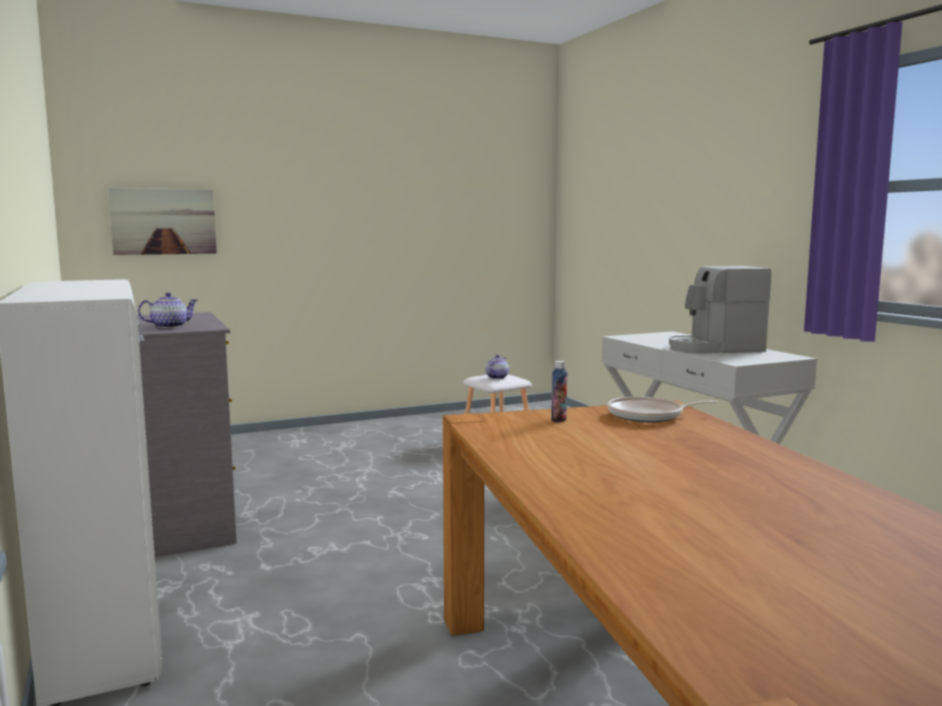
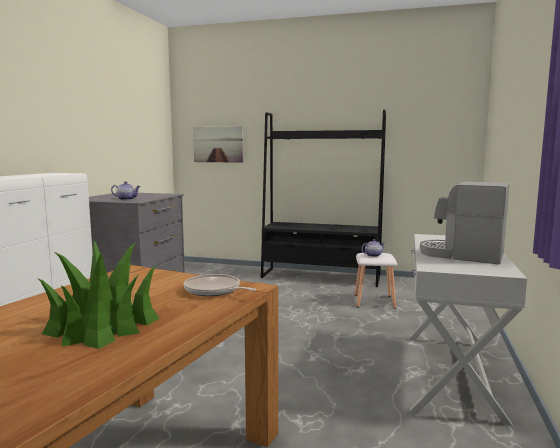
camera: 40 degrees right, 0 degrees up
(376, 428) = (321, 277): none -> black bookcase
(558, 420) = (163, 280): bottle -> none
(697, 465) = (102, 326): none -> potted plant

